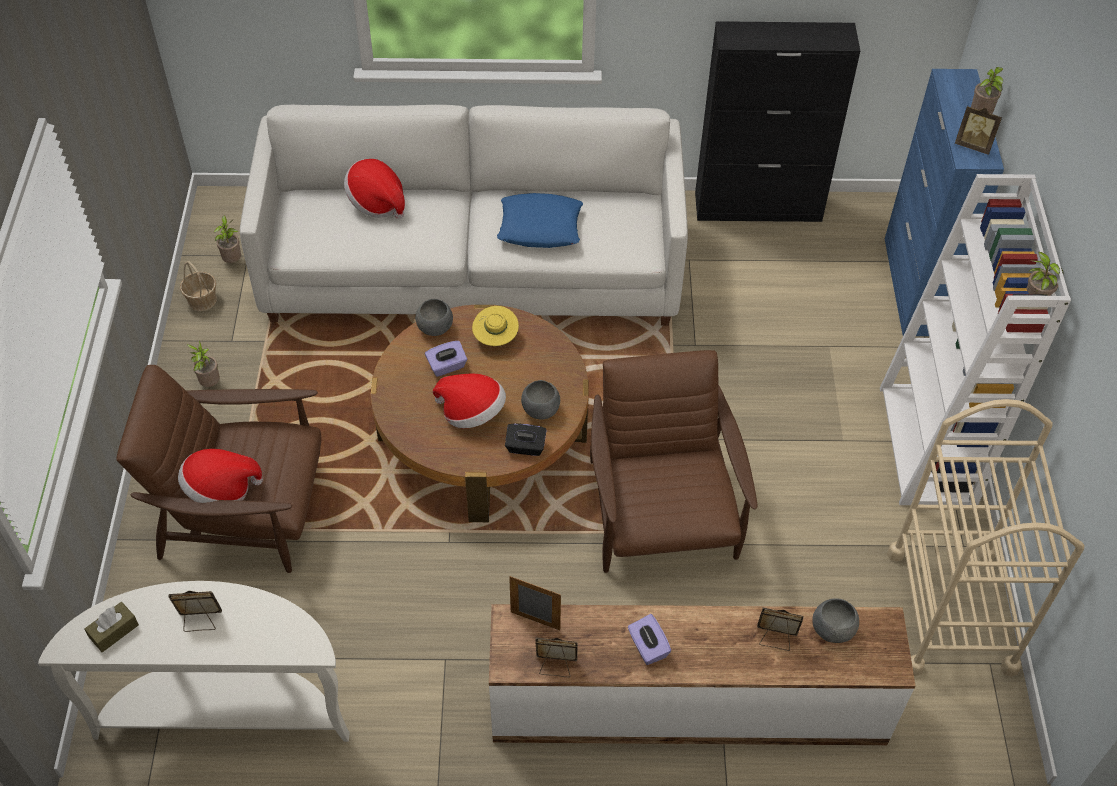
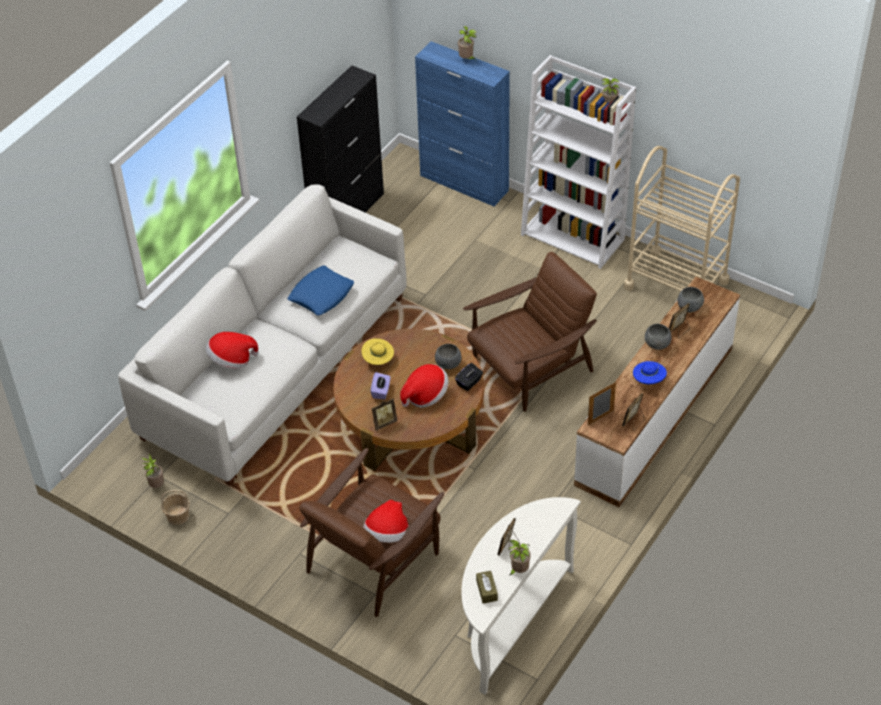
camera: 55 degrees left, 5 degrees down
(209, 383) = (255, 538): potted plant -> potted plant (518, 570)
(434, 328) = (346, 384): grey bowl -> grey bowl (657, 345)
(647, 647) = (649, 381): purple tissue box -> blue hat
(662, 514) = (530, 367): brown armchair -> brown armchair turned 120 degrees clockwise
(973, 145) = (484, 72): picture frame -> picture frame (384, 423)

